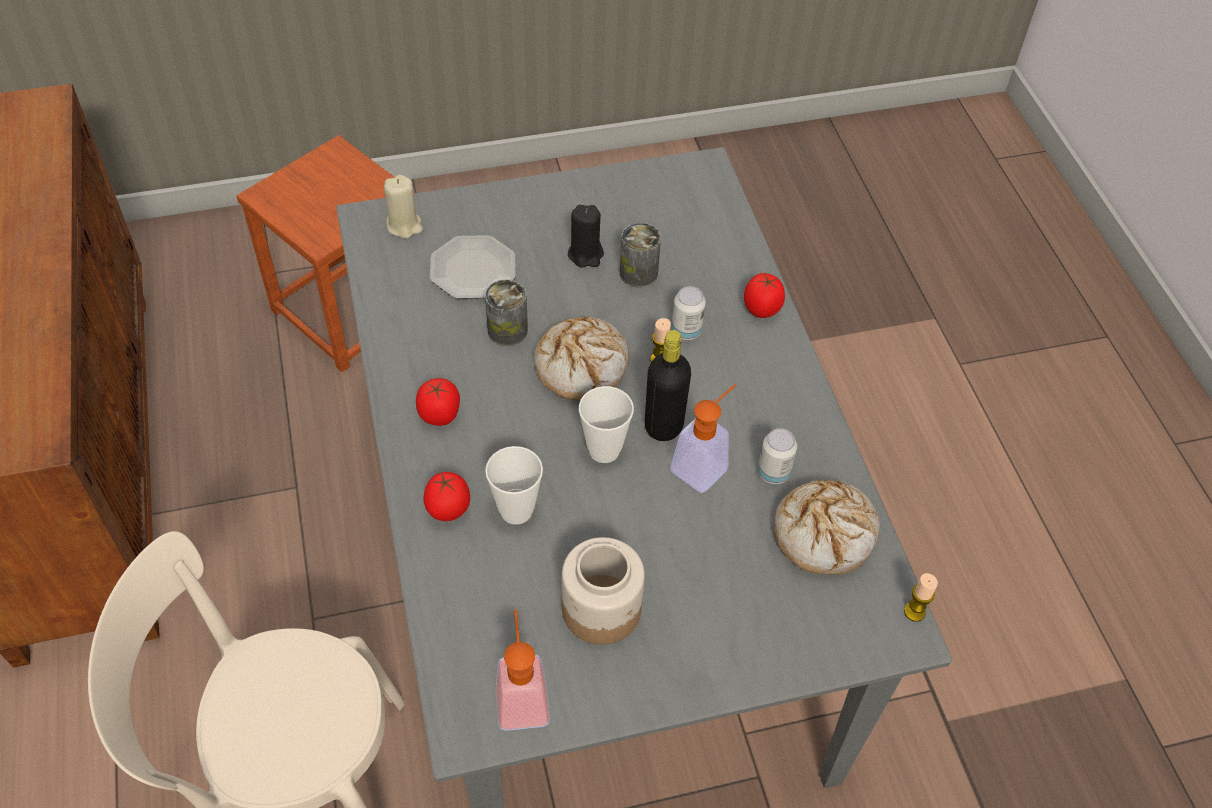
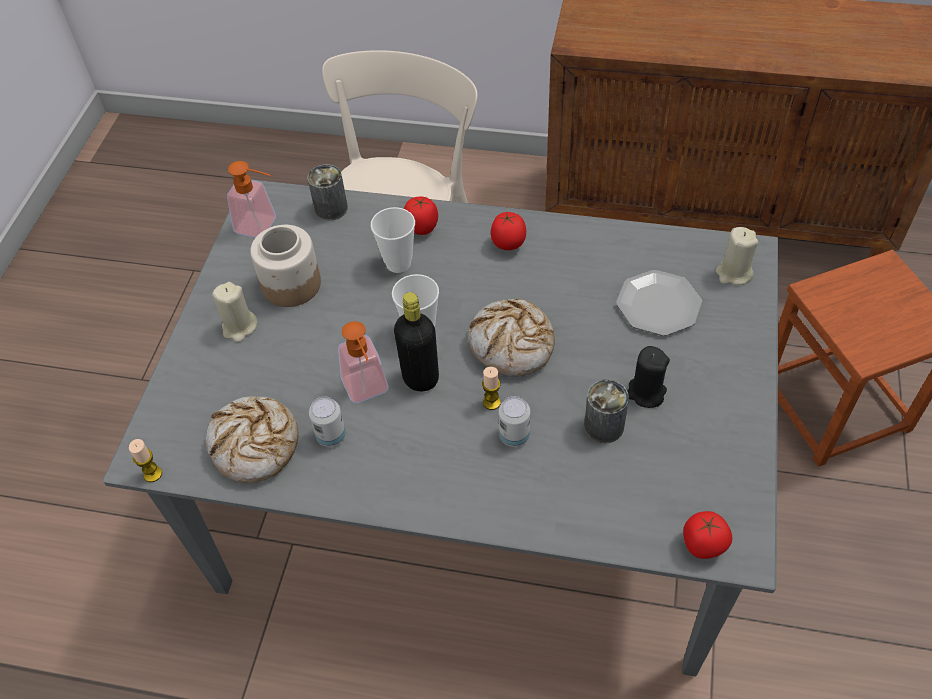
camera: 120 degrees right, 0 degrees up
(507, 330) = (576, 308): can -> can (331, 208)
(691, 632) = (239, 327): none -> beige candle
(761, 309) = (512, 511): tomato -> tomato (703, 546)

